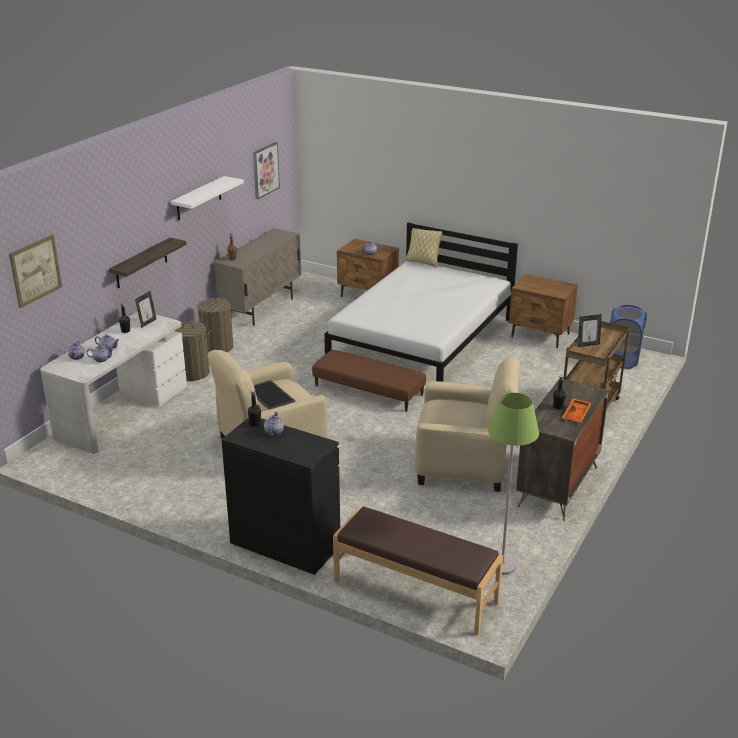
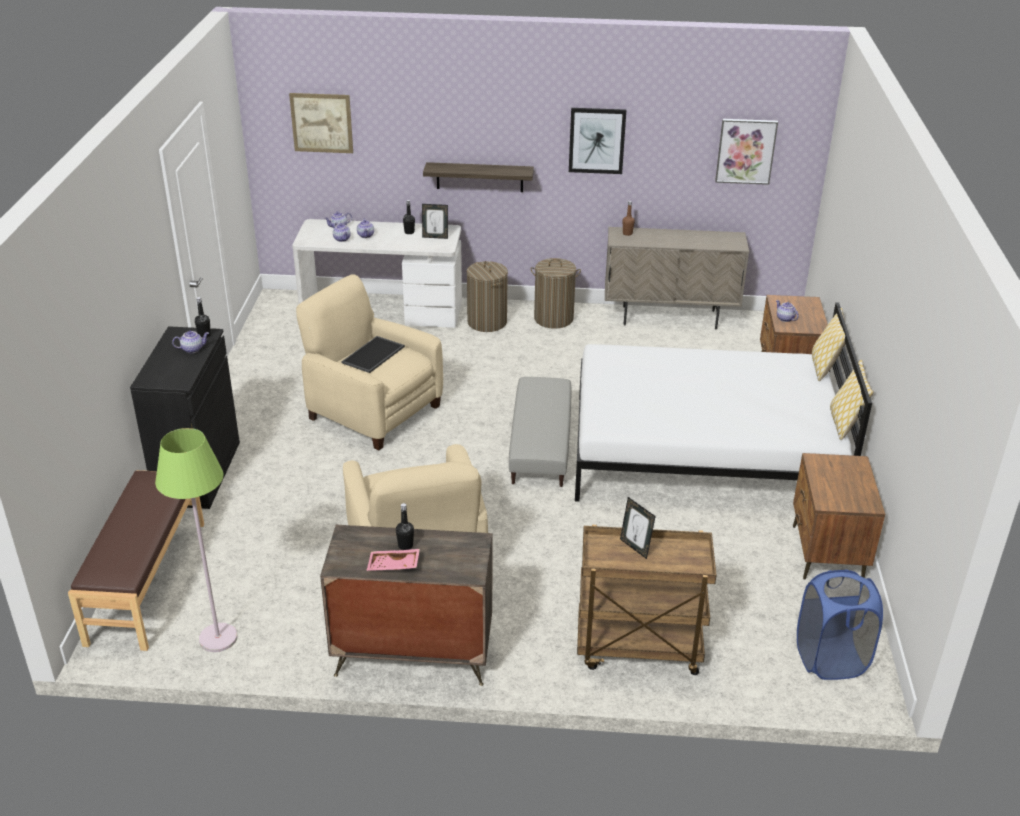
camera: 65 degrees right, 5 degrees up
(199, 198) = (597, 140): white shelf -> picture
(369, 390) = (541, 443): brown ottoman -> grey ottoman
(483, 274) = (844, 424): none -> pillow
(577, 415) = (393, 566): orange tray -> pink tray

